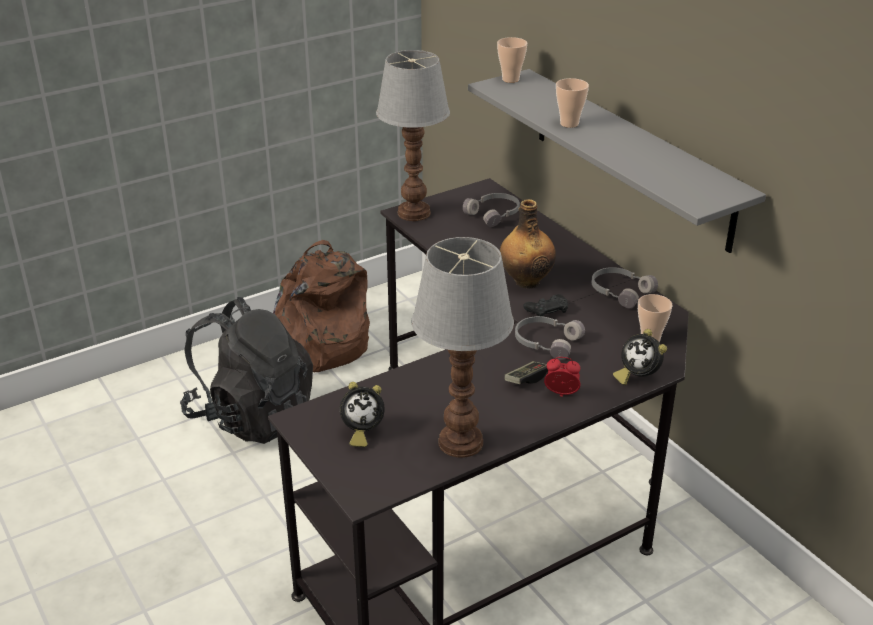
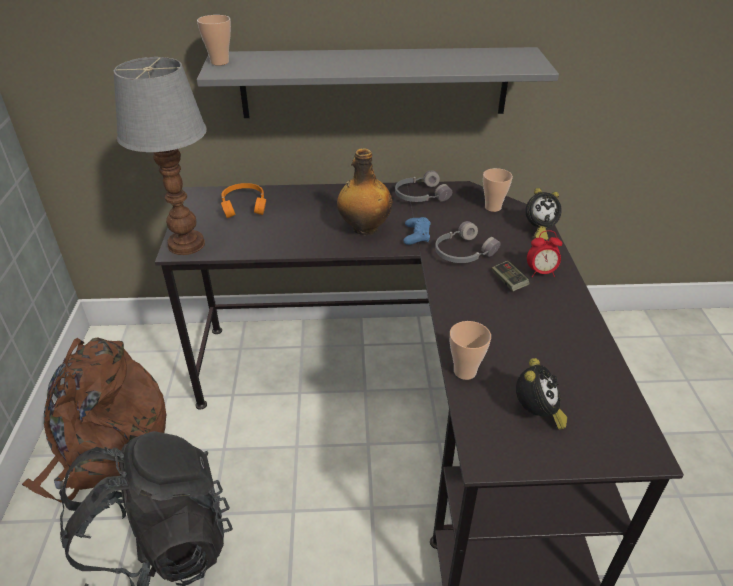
camera: 60 degrees left, 5 degrees up
(461, 443) = (584, 352): table lamp -> none
(494, 214) = (244, 205): grey headphones -> orange headphones
(547, 310) = (416, 235): black game controller -> blue game controller
(561, 394) = (541, 273): alarm clock -> alarm clock turned 135 degrees counterclockwise
(569, 123) = (343, 66): cup -> cup (465, 371)

